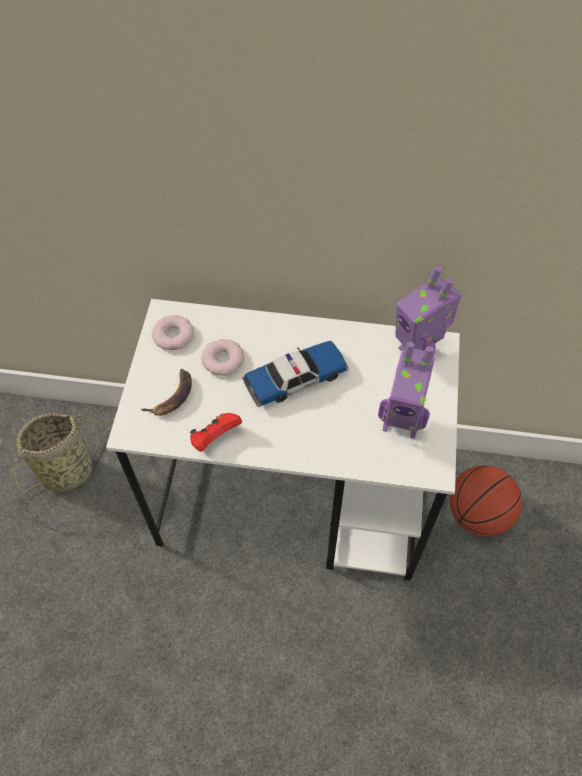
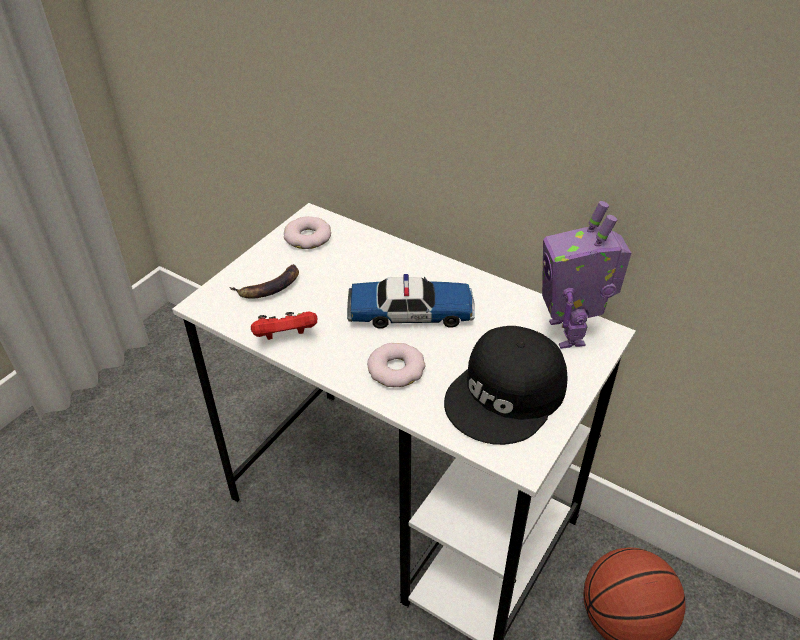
camera: 25 degrees right, 15 degrees down
(71, 470) = (195, 395): basket -> none
(223, 360) = (343, 272): donut -> donut (396, 369)
(401, 423) = (507, 395): toy robot -> black cap

